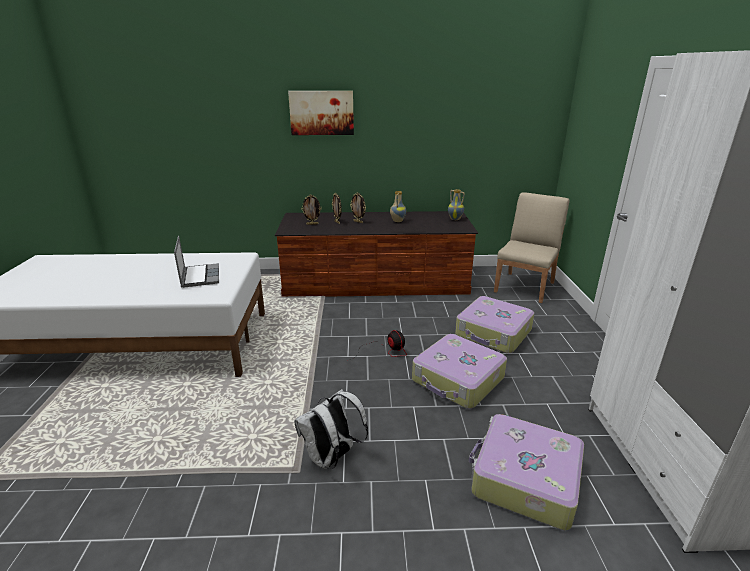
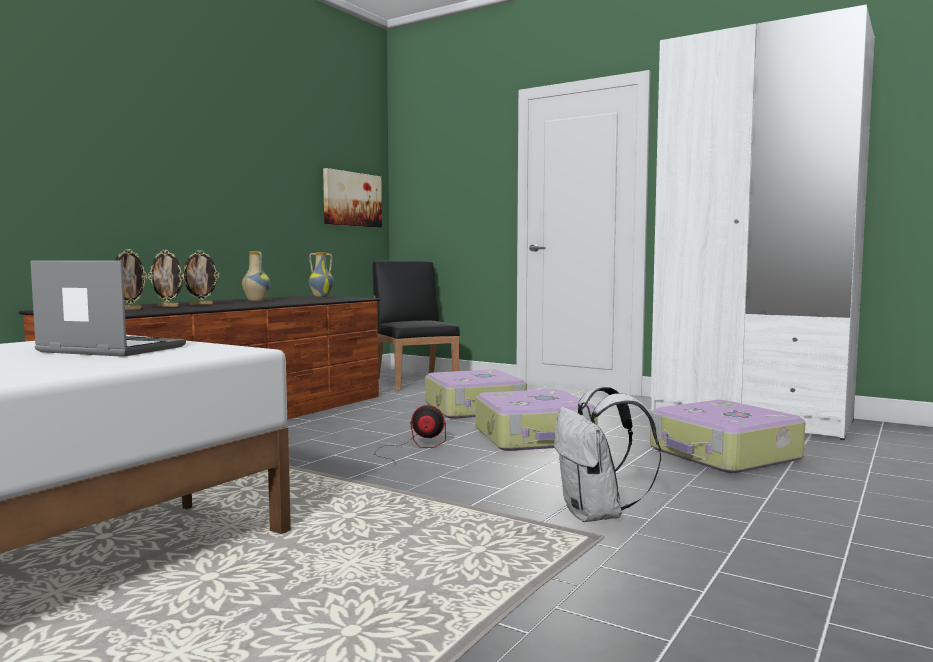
camera: 55 degrees left, 20 degrees down
(321, 113) = (93, 118): picture -> picture (352, 199)
(525, 287) = (415, 382): beige chair -> black chair

